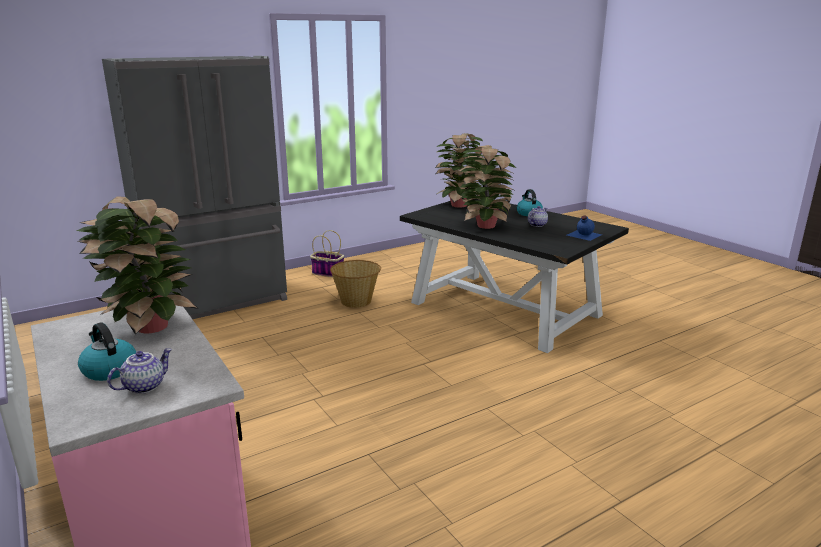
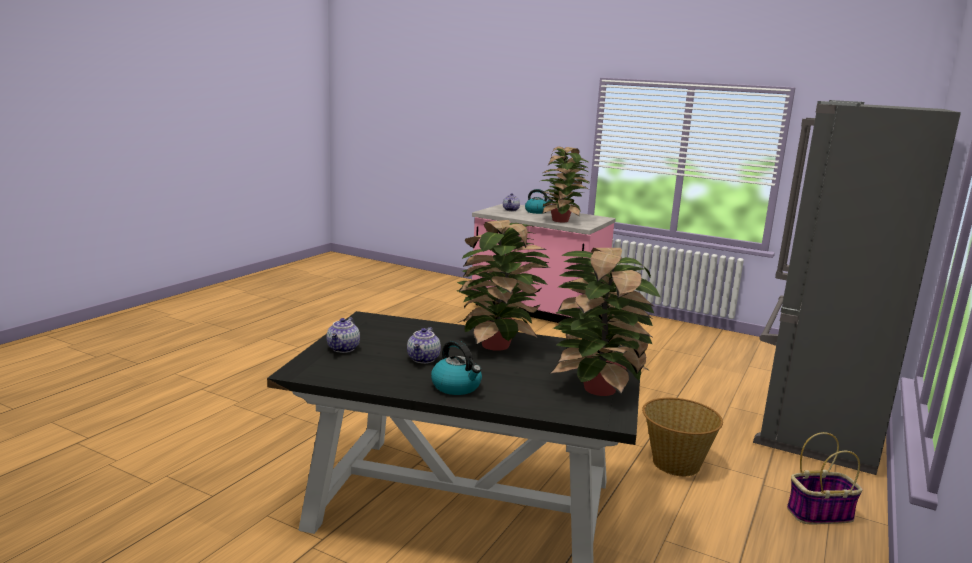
camera: 150 degrees right, 5 degrees down
(583, 234) = (344, 349): blue bottle -> teapot

